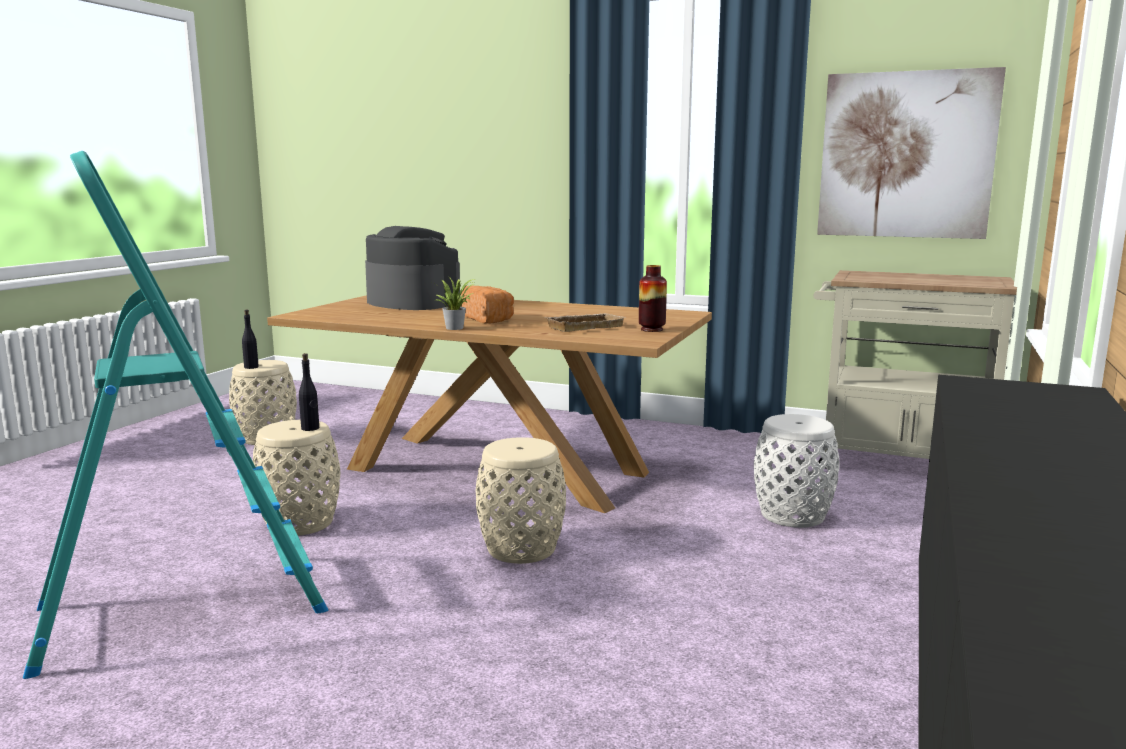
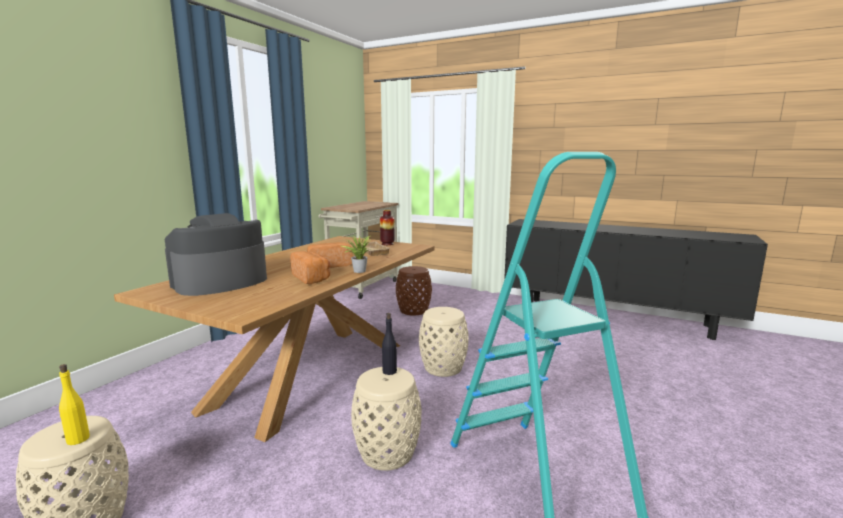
camera: 85 degrees left, 0 degrees up
(251, 367) = (77, 439): black bottle -> yellow bottle
(422, 318) = (311, 278): none -> bread
(792, 515) = (414, 310): white stool -> brown stool
(906, 155) = (332, 151): picture -> none

